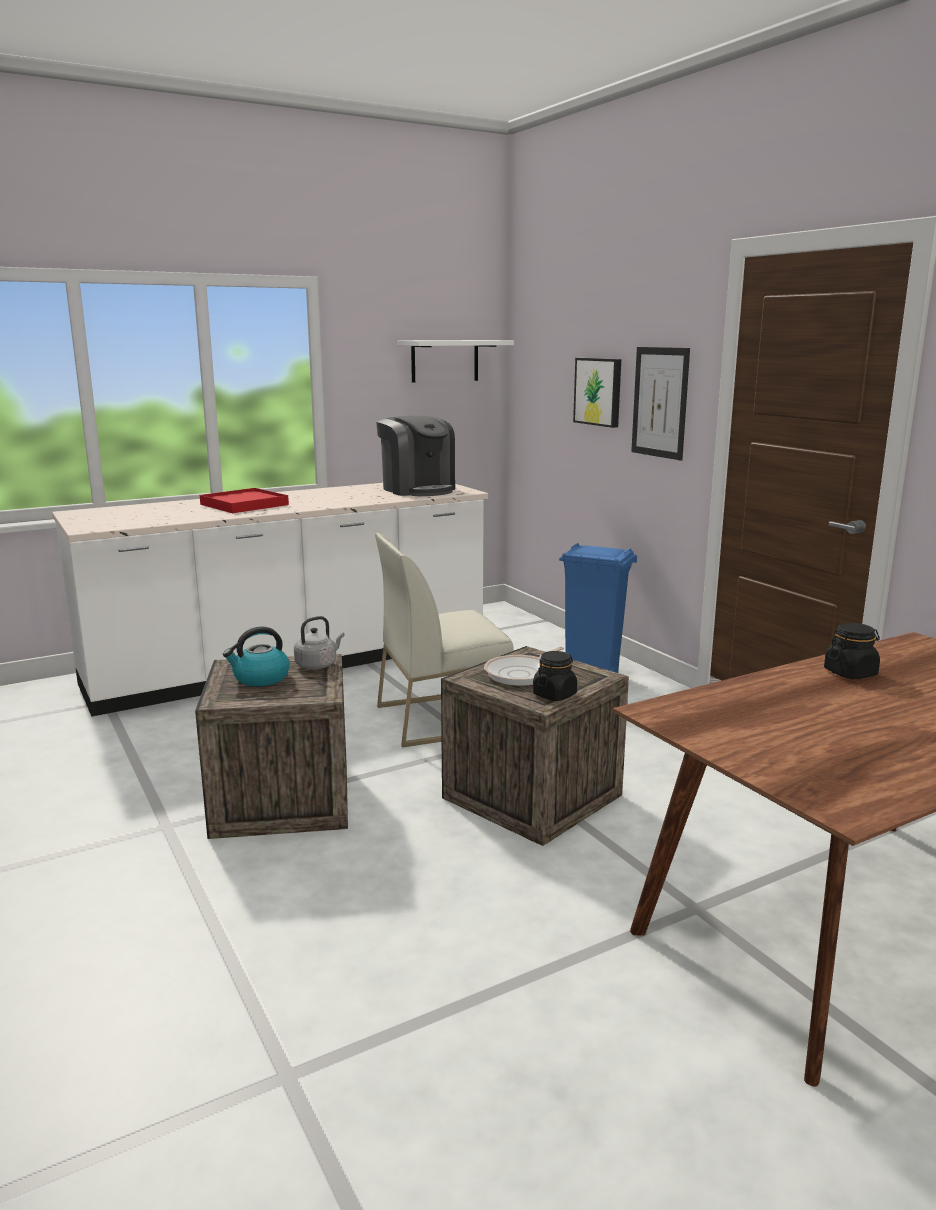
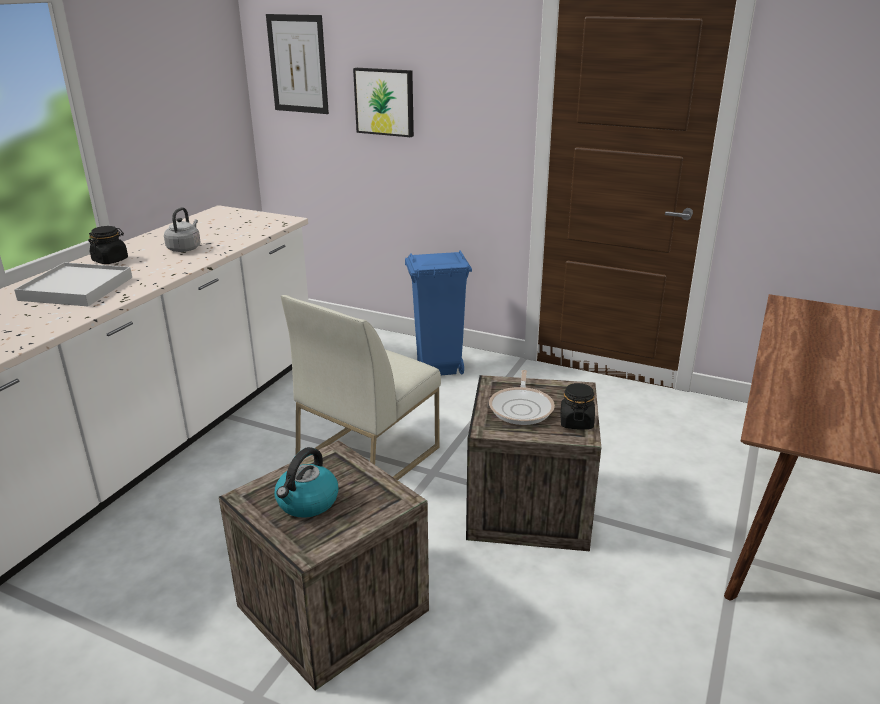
camera: 35 degrees left, 10 degrees up
(244, 504) = (76, 288): red tray -> white tray
(318, 665) = (338, 463): grey kettle -> grey kettle (185, 248)
(417, 489) = (232, 226): coffee machine -> none
(445, 360) = (196, 75): white shelf -> none
(660, 402) = (465, 112): picture -> picture (298, 64)
(850, 673) = (802, 346): black jar -> black jar (110, 260)

